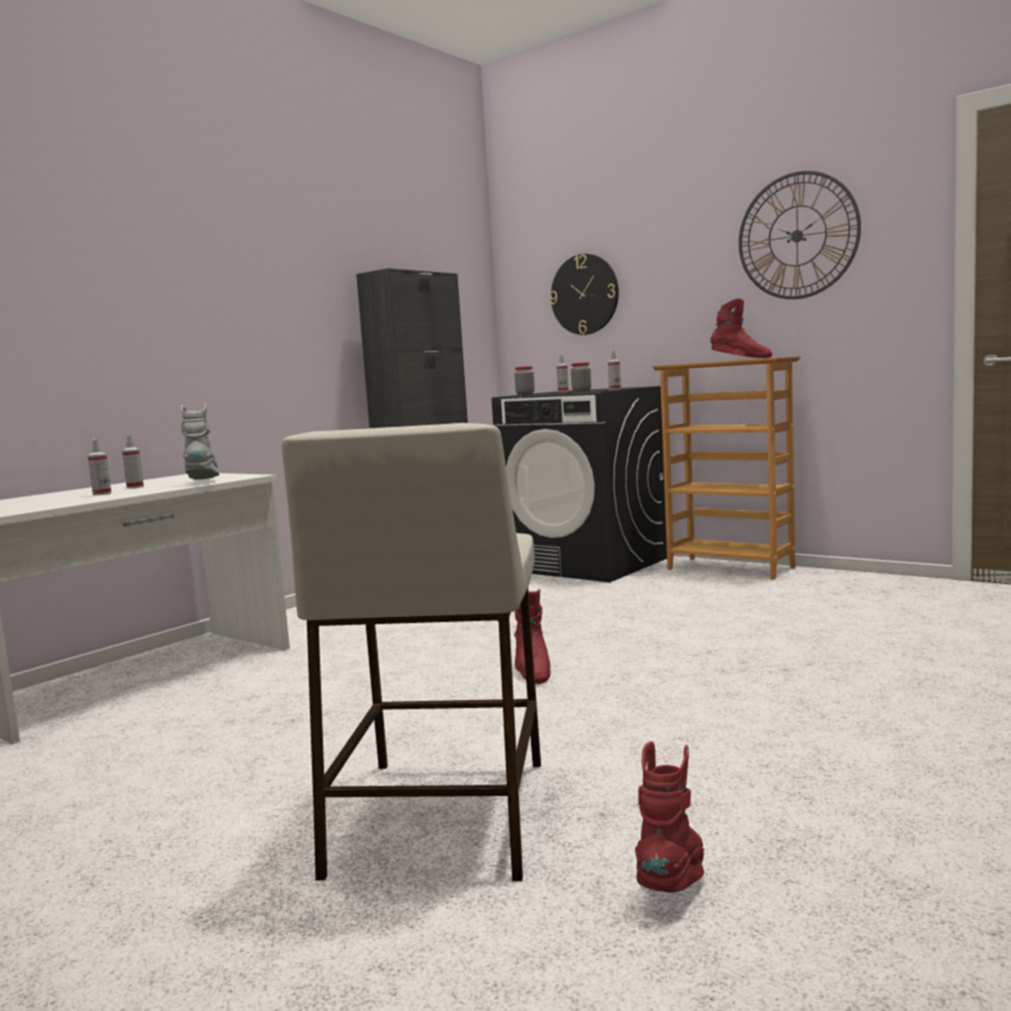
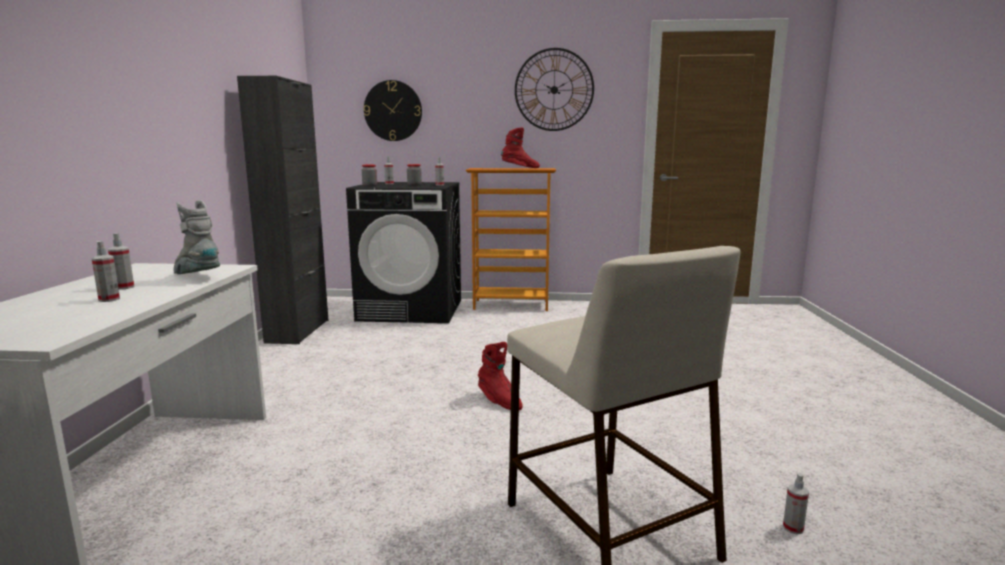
camera: 35 degrees left, 5 degrees up
(674, 880) = (793, 528): red boot -> spray bottle

